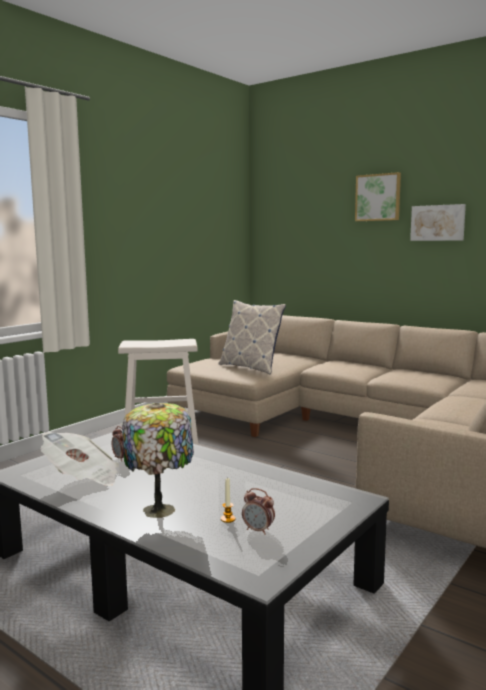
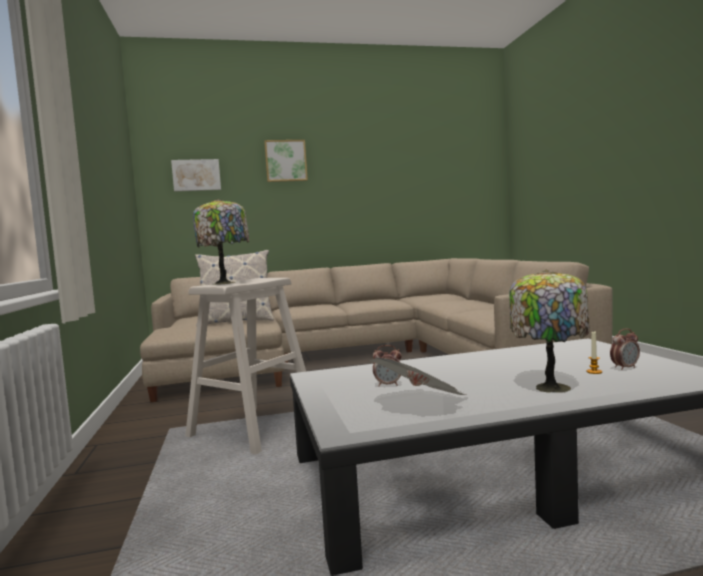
camera: 50 degrees left, 5 degrees down
(148, 341) = (225, 283): none -> table lamp
(438, 223) = (340, 182): picture -> picture (196, 175)

